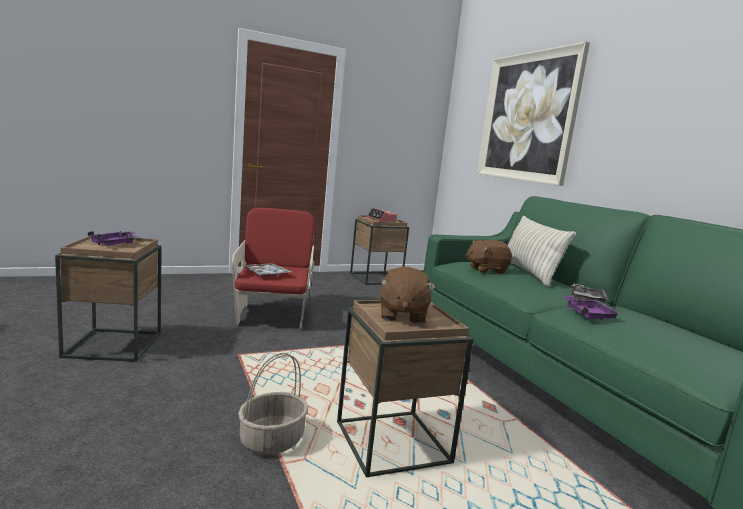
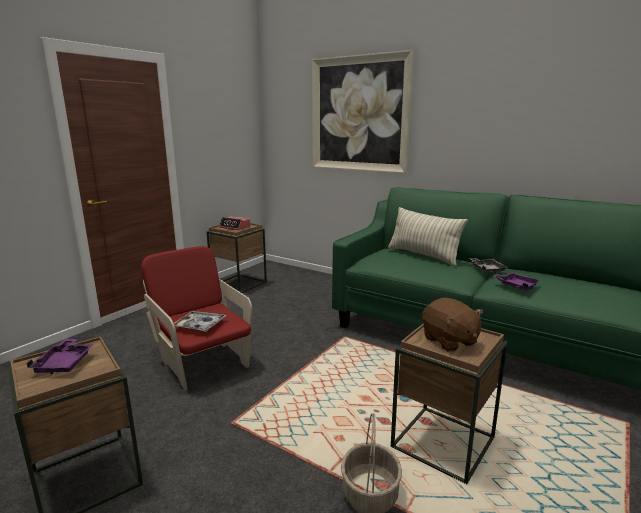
camera: 30 degrees left, 5 degrees up
(486, 270) = (398, 263): brown plush toy -> none

